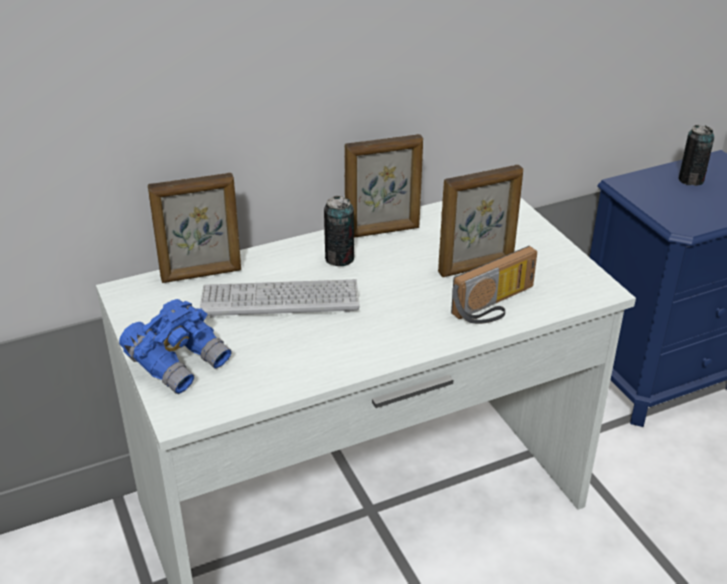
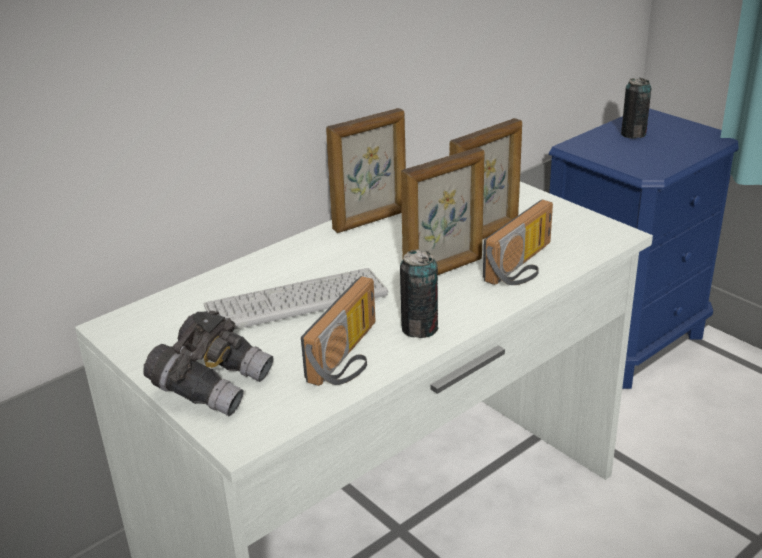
camera: 15 degrees left, 5 degrees down
(179, 362) = (213, 385): blue binoculars -> grey binoculars
(201, 274) = (195, 294): picture frame -> picture frame (444, 270)
(300, 361) = (350, 356): none -> radio
(339, 259) = (339, 253): can -> can (419, 328)

